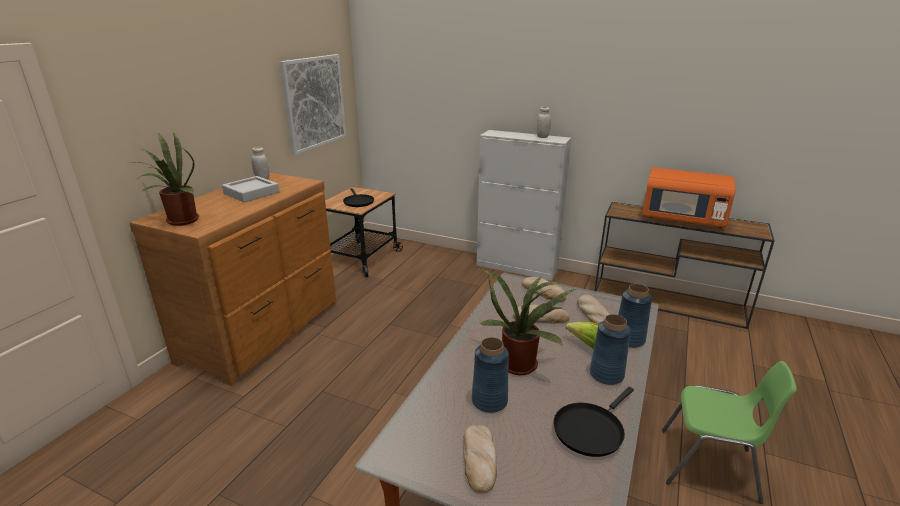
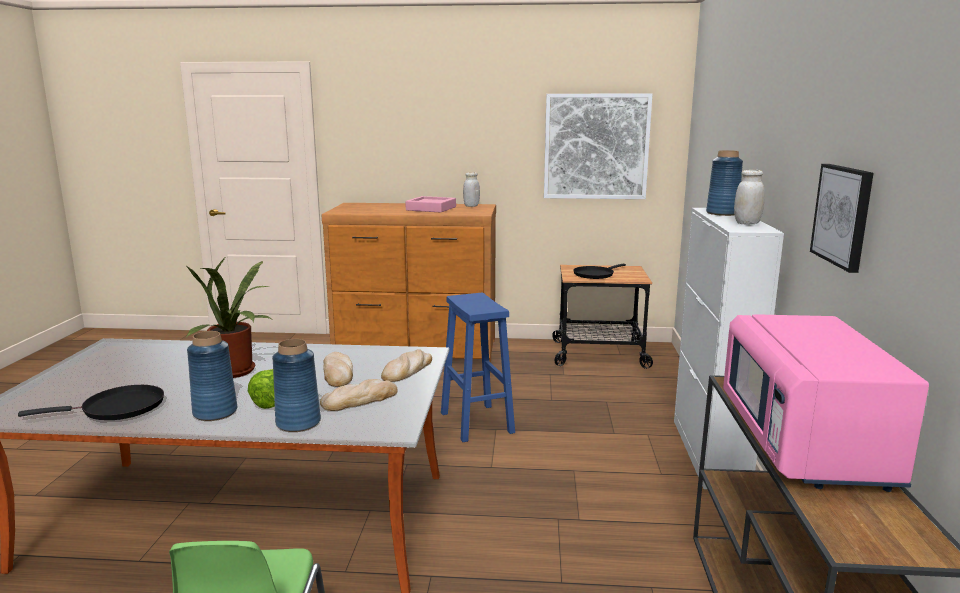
camera: 70 degrees right, 10 degrees down
(179, 221) = (351, 207): potted plant -> none
(251, 193) = (431, 208): grey tray -> pink tray
(435, 329) = (477, 423): none -> blue stool
(479, 460) = (92, 371): bread -> none
(490, 401) = (172, 366): blue vase -> blue vase (722, 213)
(590, 429) = (118, 408): black frying pan -> black frying pan turned 135 degrees clockwise
(636, 123) = (843, 215): none -> picture
(682, 219) = (805, 444): orange microwave -> pink microwave

